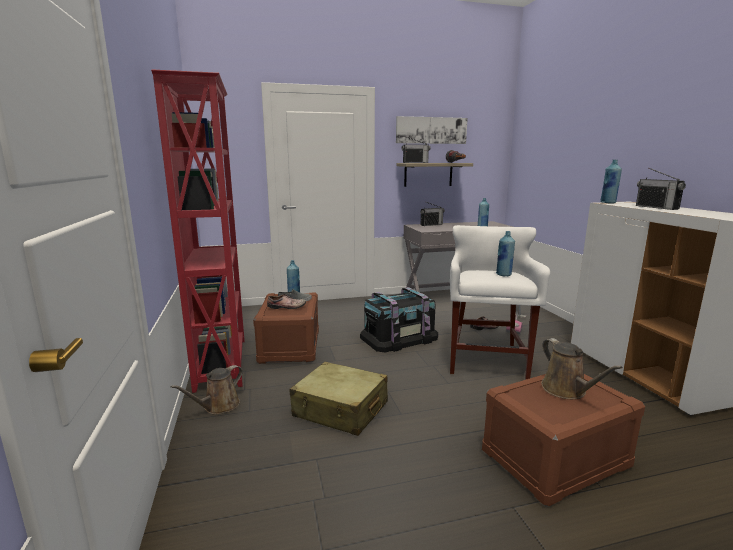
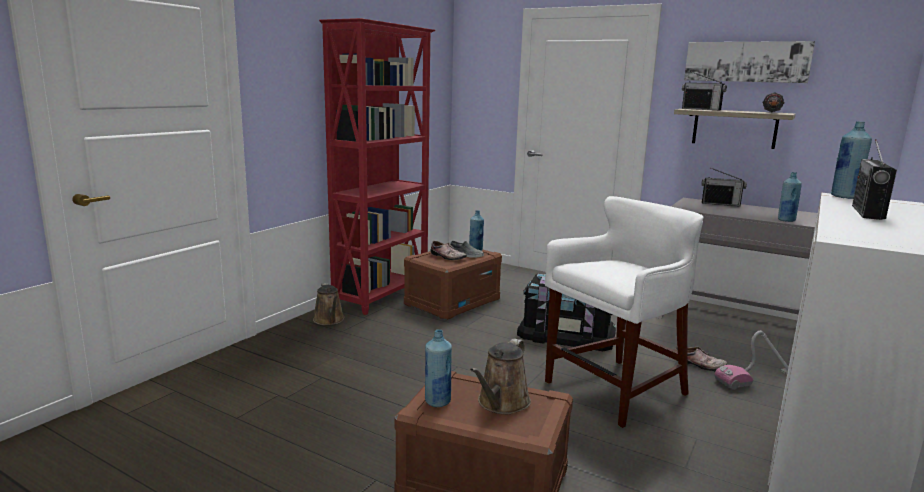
camera: 45 degrees right, 0 degrees up
(218, 406) = (329, 320): brown watering can -> brown watering can turned 105 degrees counterclockwise
(340, 410) = (395, 359): beige suitcase -> none
(503, 274) = (623, 271): blue bottle -> blue bottle (437, 401)

